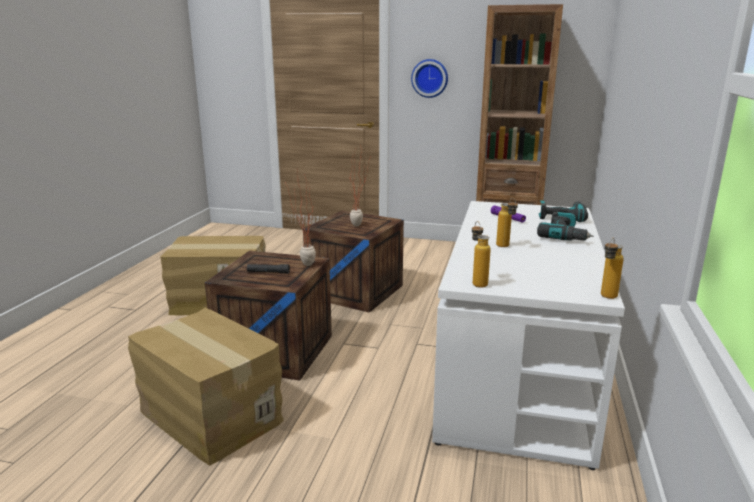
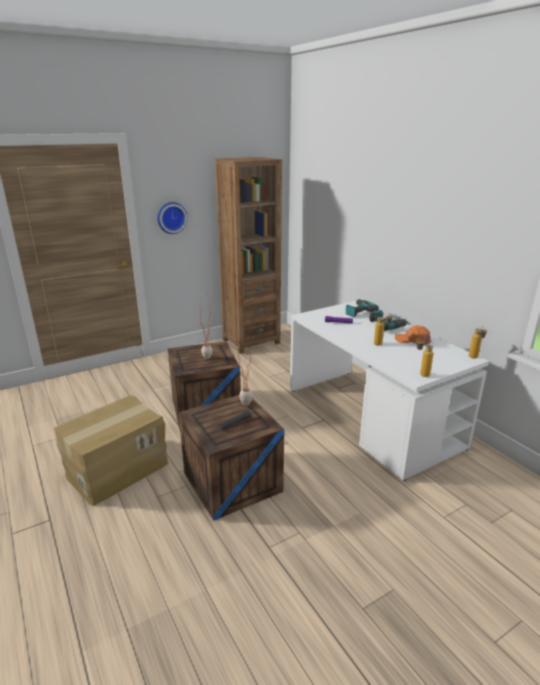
camera: 45 degrees left, 5 degrees up
(209, 416) = (275, 553): cardboard box -> none
(561, 256) = (412, 340): none -> orange cap

